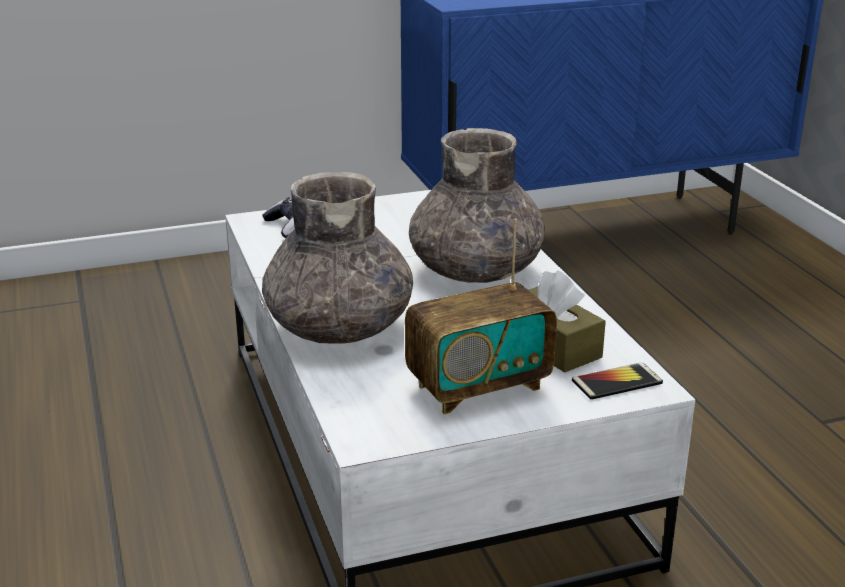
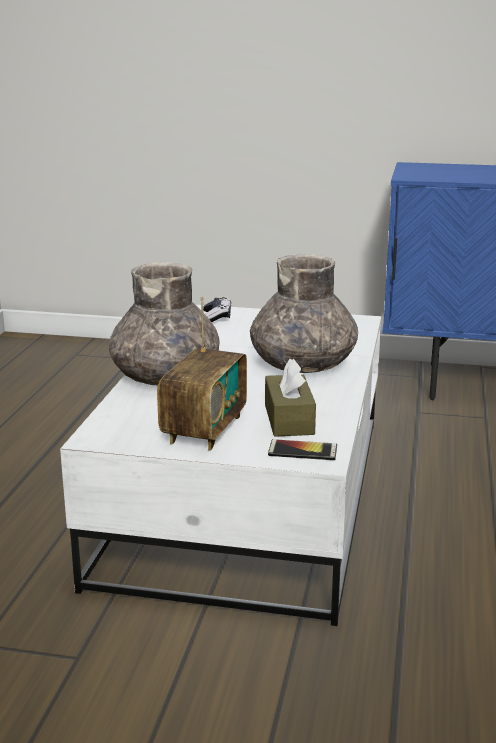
camera: 30 degrees right, 5 degrees down
(478, 387) = (204, 429): radio -> radio turned 75 degrees counterclockwise

